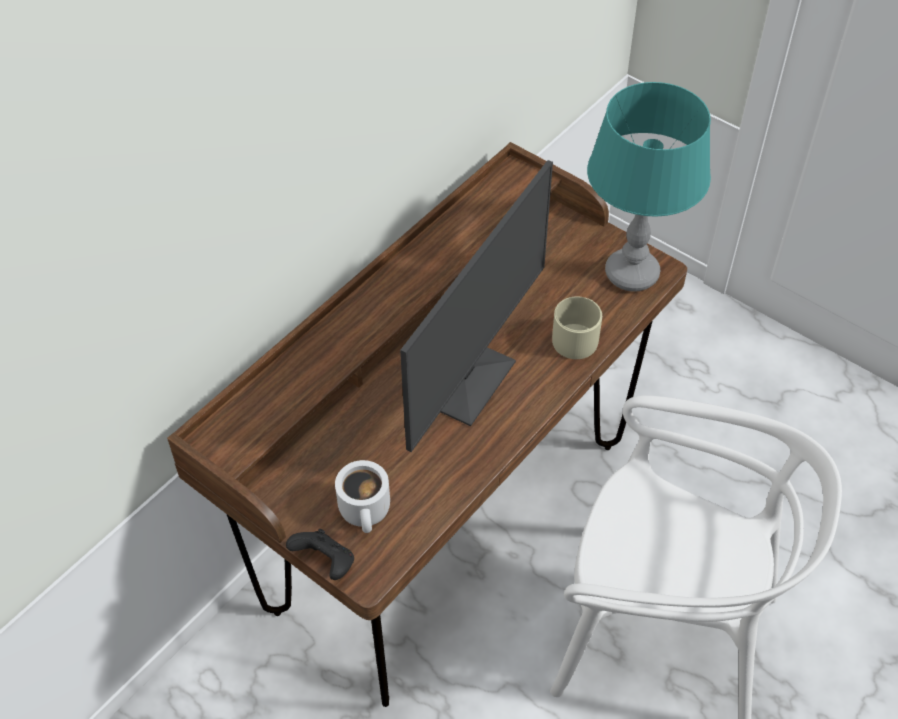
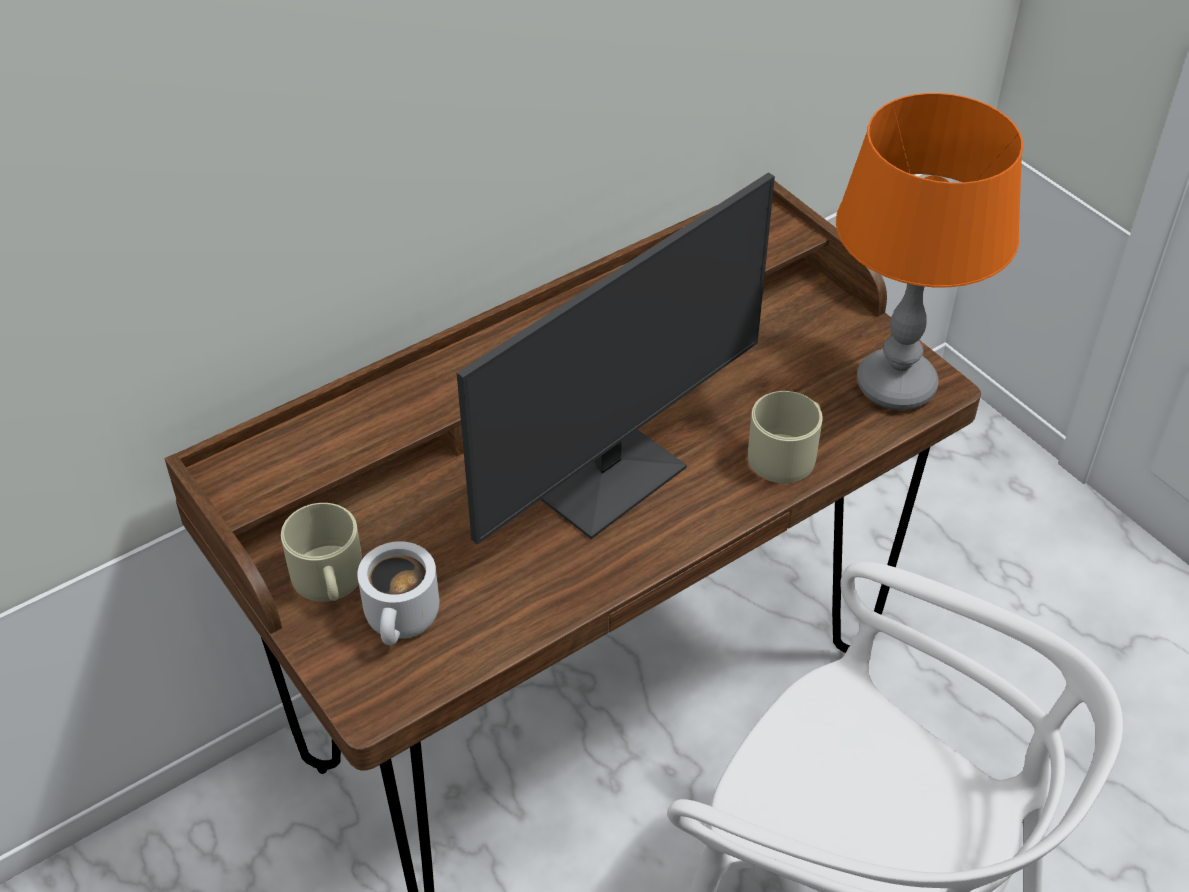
camera: 15 degrees right, 5 degrees down
(305, 496) = (329, 581): none -> beige mug
(325, 563) = (321, 675): black game controller -> none
(632, 273) = (896, 385): turquoise table lamp -> orange table lamp

